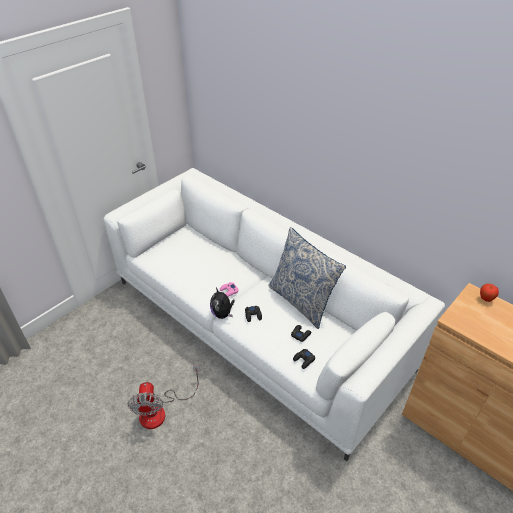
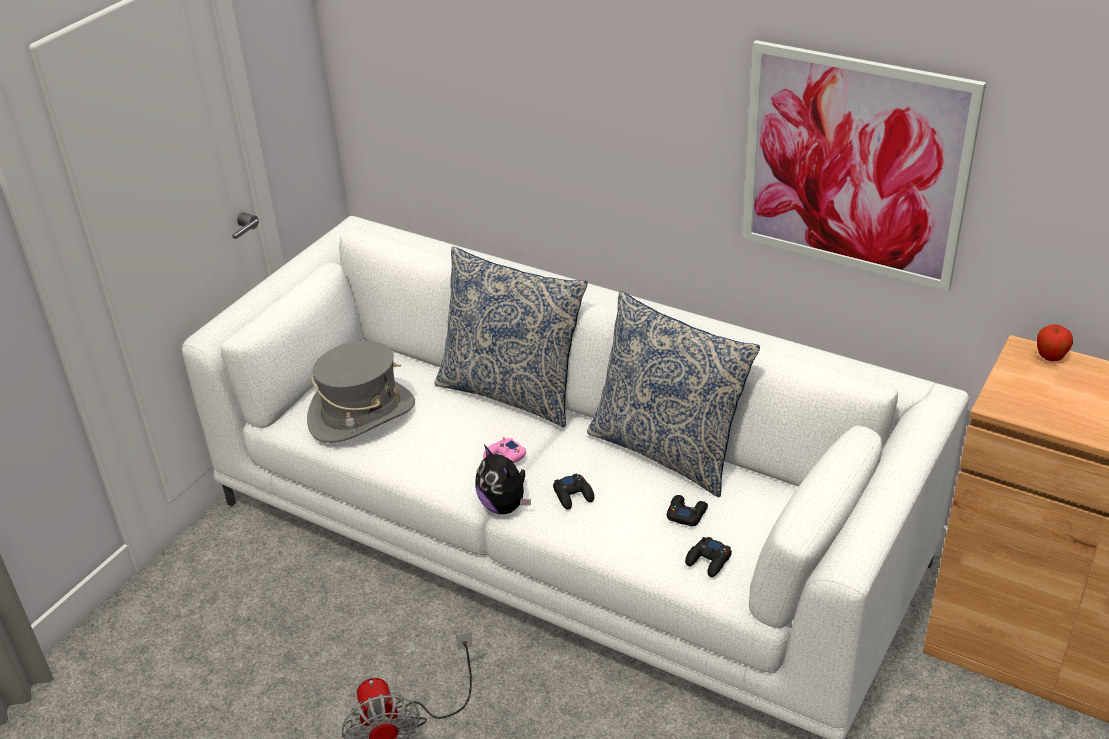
camera: 10 degrees left, 5 degrees down
(174, 259) = (362, 414): none -> grey hat
(242, 259) = (512, 391): none -> pillow
(407, 188) = (854, 165): none -> picture

